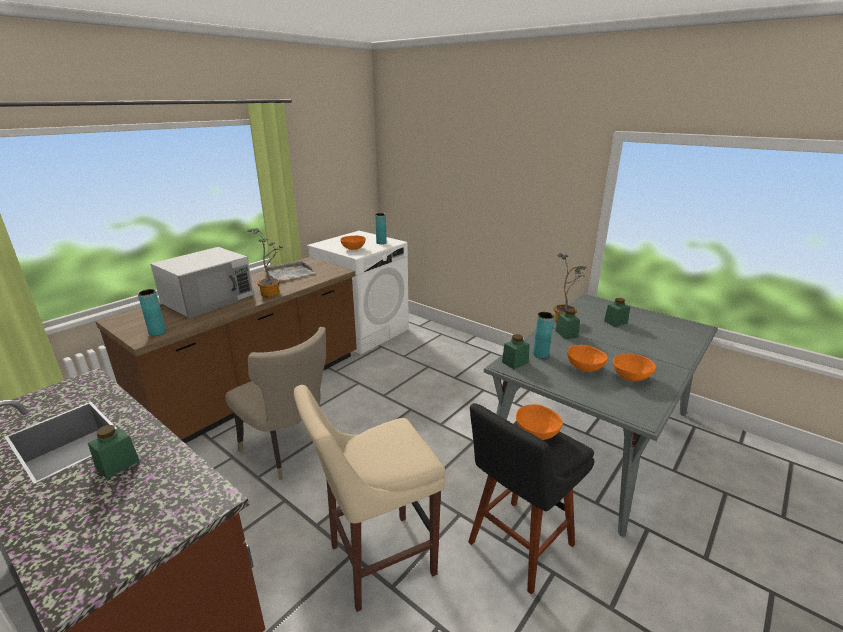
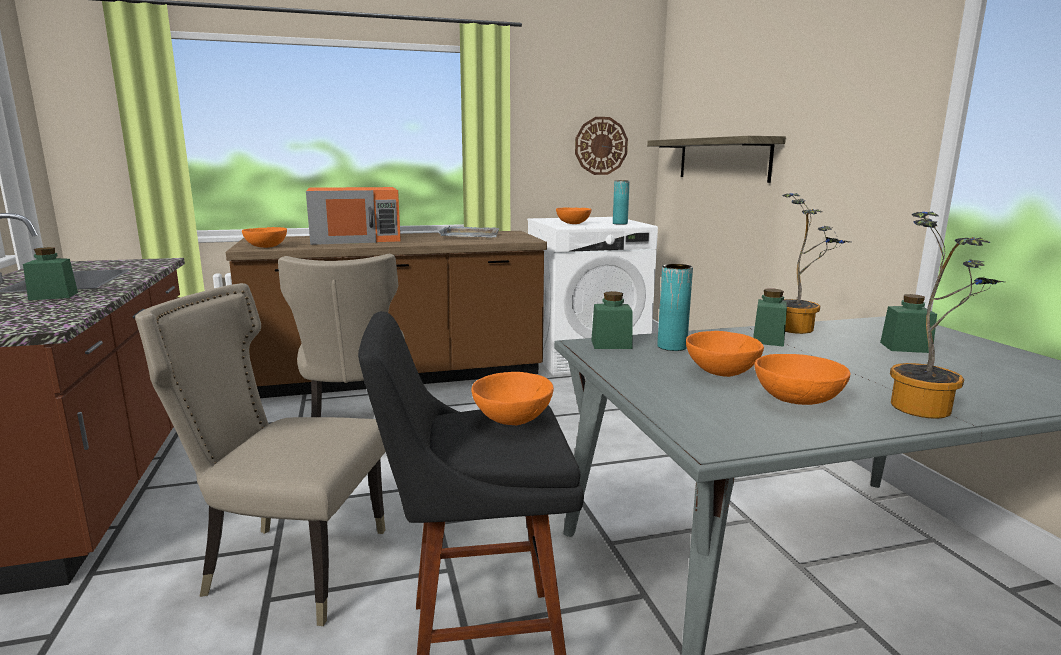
camera: 35 degrees right, 10 degrees down
(157, 332) = (265, 247): turquoise vase -> orange bowl
(209, 298) = (356, 238): white microwave -> orange microwave
(273, 292) = (421, 242): potted plant -> potted plant (928, 408)
(345, 183) = (601, 146): none -> wall clock
(376, 561) = (290, 566): beige stool -> beige chair
(442, 195) = (722, 159): none -> shelf

